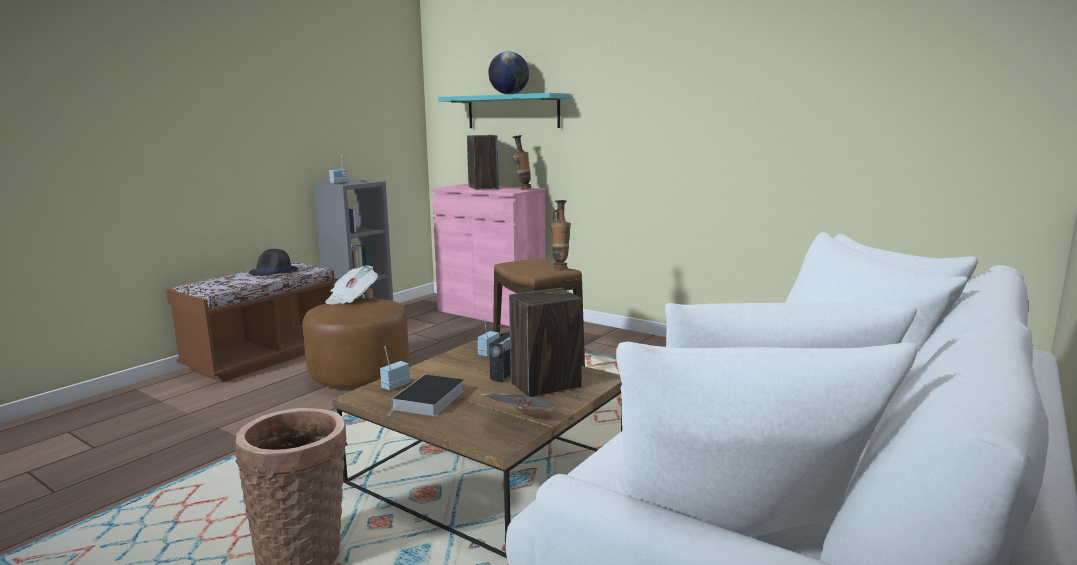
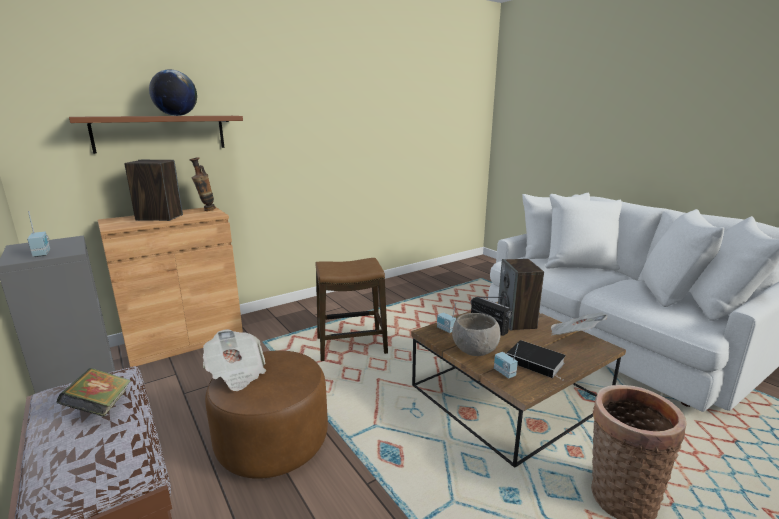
camera: 70 degrees left, 5 degrees up
(274, 272) = (101, 408): black hat -> book
(441, 370) = (475, 351): none -> grey bowl
(491, 312) = (185, 340): pink cabinet -> brown cabinet
(512, 112) = (160, 133): turquoise shelf -> brown shelf
(560, 268) = (364, 260): vase -> none

